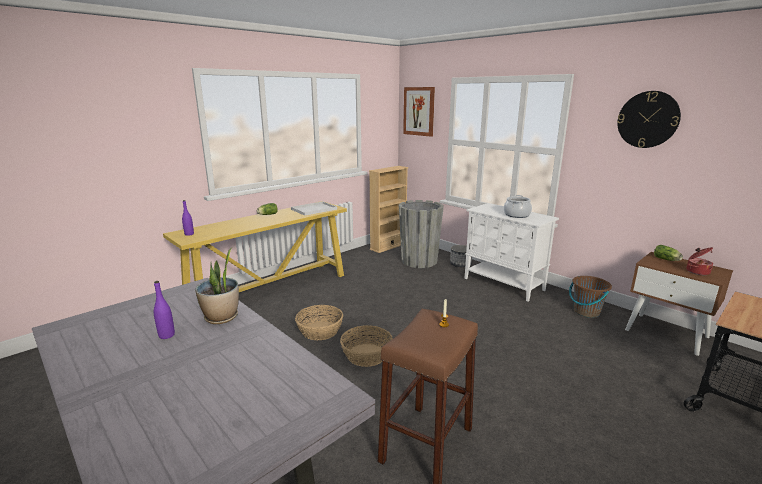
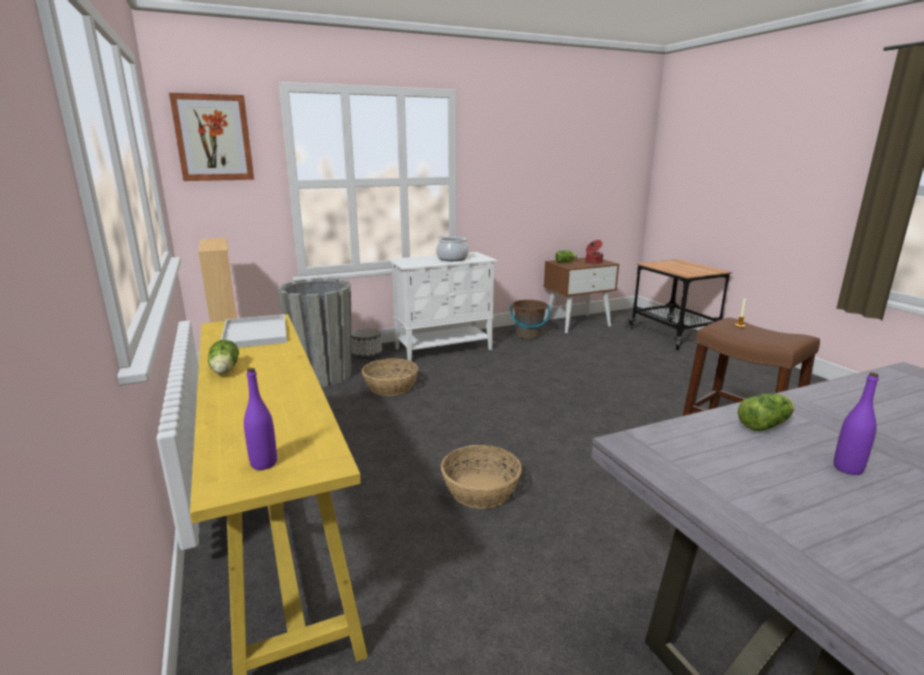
camera: 70 degrees left, 0 degrees up
(221, 317) = (766, 424): potted plant -> lettuce
(367, 355) = (564, 461): basket -> basket (391, 387)
(648, 119) = (526, 139): wall clock -> none

